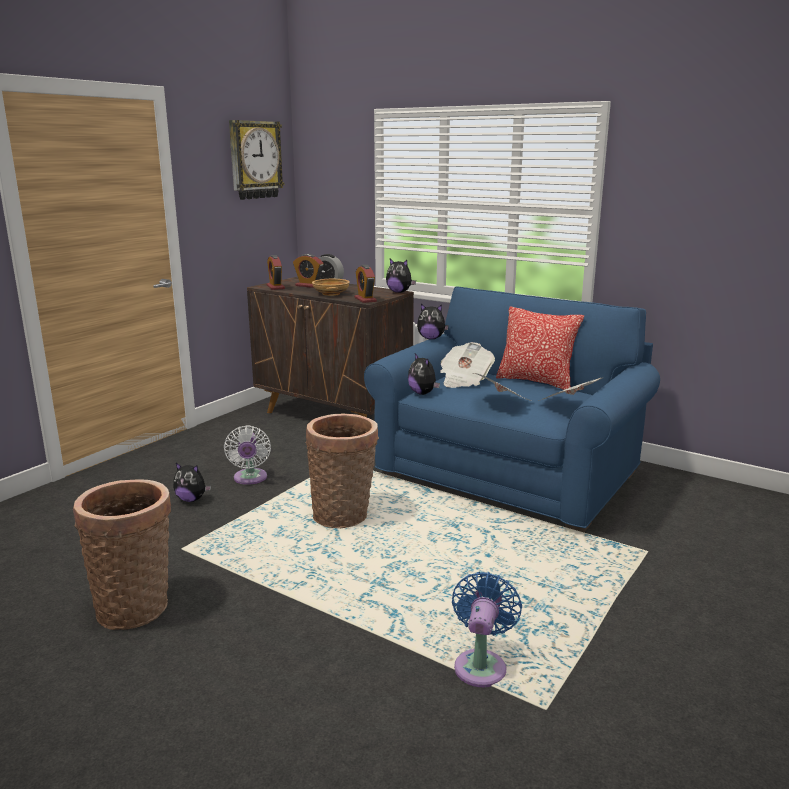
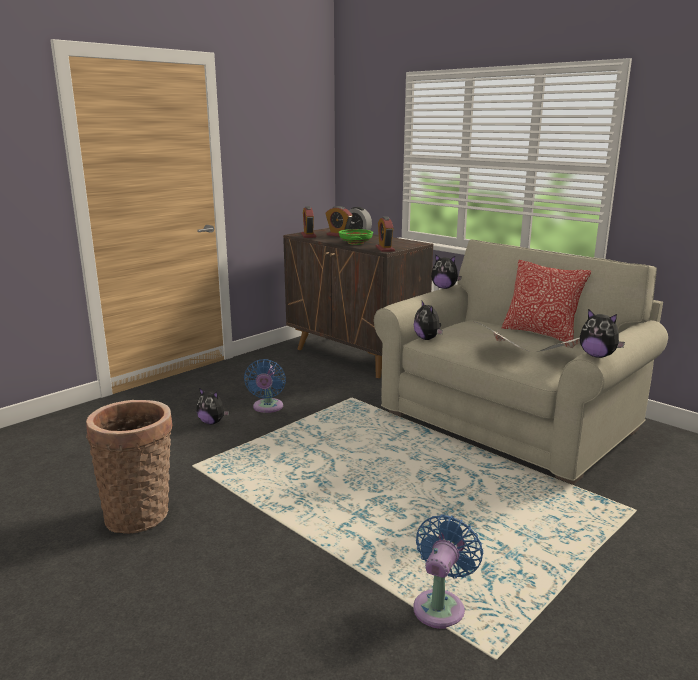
camera: 10 degrees right, 0 degrees up
(250, 479) = (267, 408): white fan -> blue fan
(255, 160) = (297, 120): wall clock -> none
(331, 294) = (356, 243): beige bowl -> green bowl
(344, 515) = (343, 448): basket -> none
(399, 292) = (419, 243): plush toy -> plush toy (597, 356)
(464, 380) = (470, 329): newspaper -> none
(508, 474) = (509, 421): blue sofa -> beige sofa

